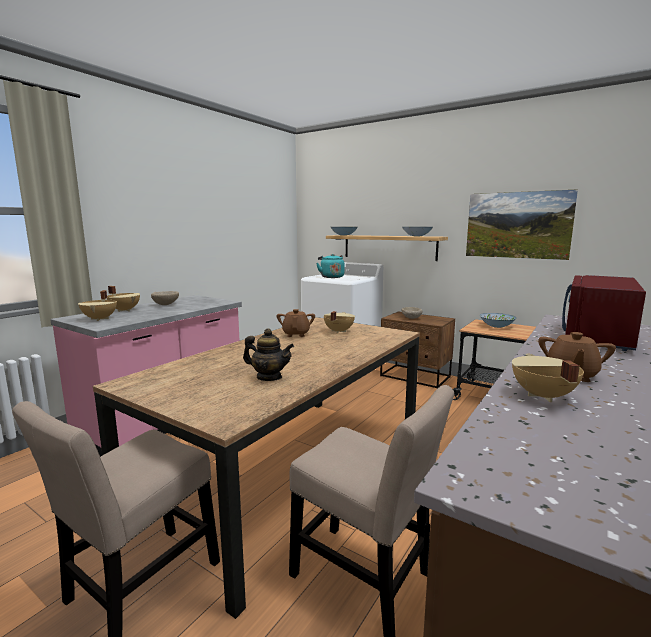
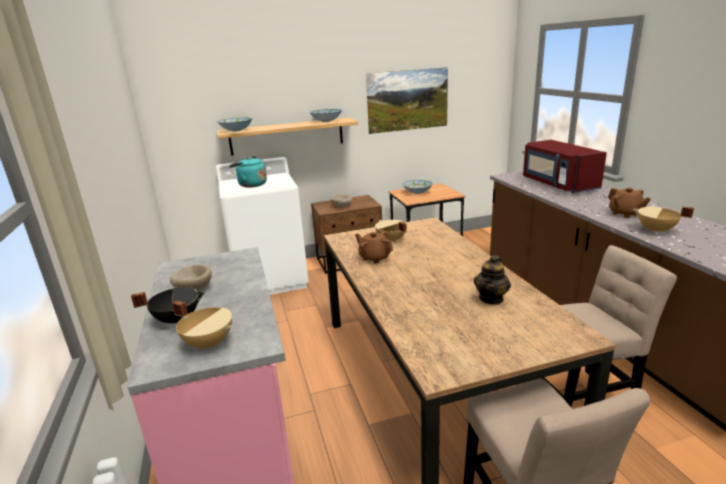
camera: 50 degrees left, 10 degrees up
(125, 310) = (177, 319): beige cooking pot -> black cooking pot
(269, 377) = (491, 298): teapot -> teapot turned 150 degrees clockwise

